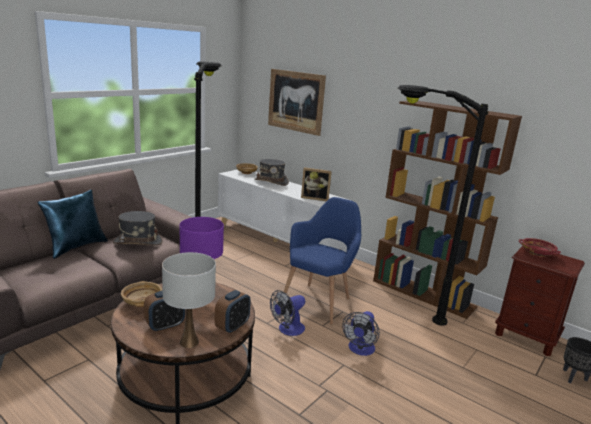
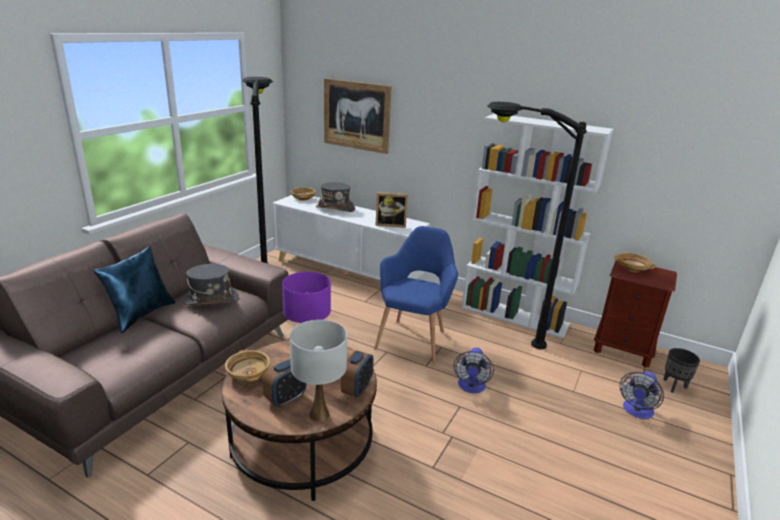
camera: 10 degrees left, 5 degrees up
(287, 330) = (392, 376): fan -> fan (636, 411)
(423, 293) = (515, 316): brown bookcase -> white bookcase
(537, 254) = (632, 269): red bowl -> beige bowl

